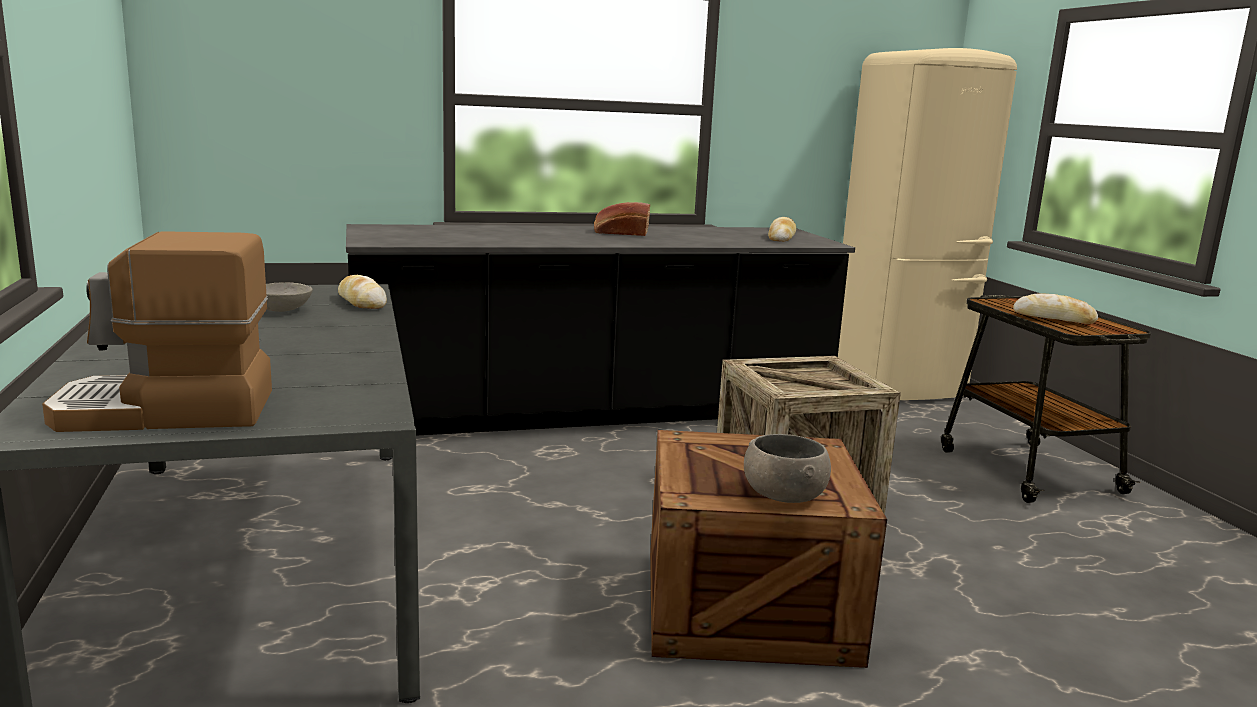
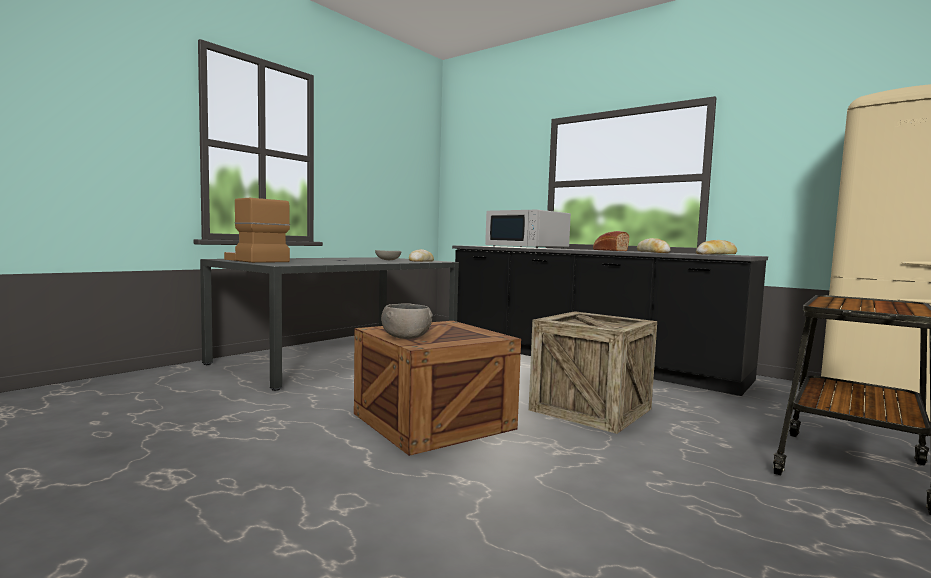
camera: 55 degrees right, 10 degrees down
(472, 233) = (527, 247): none -> white microwave
(1053, 318) = (849, 303): bread -> bread (652, 252)

